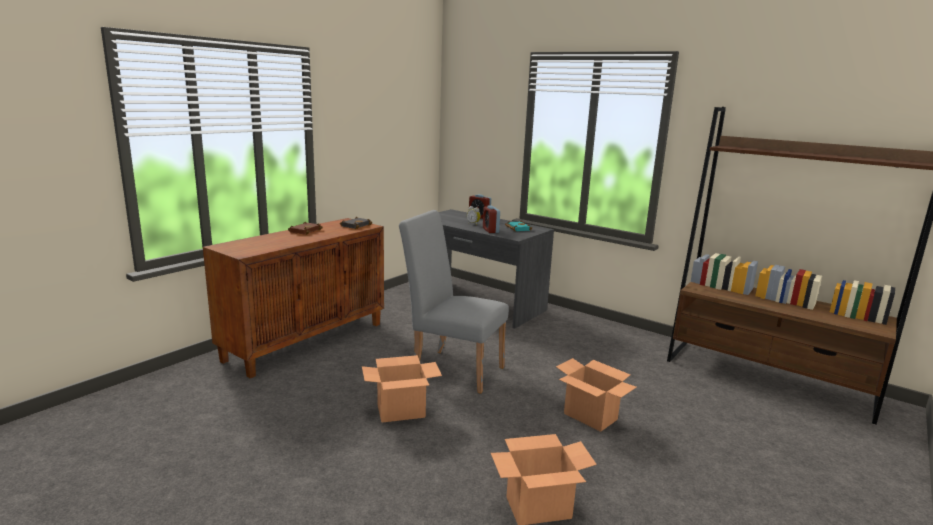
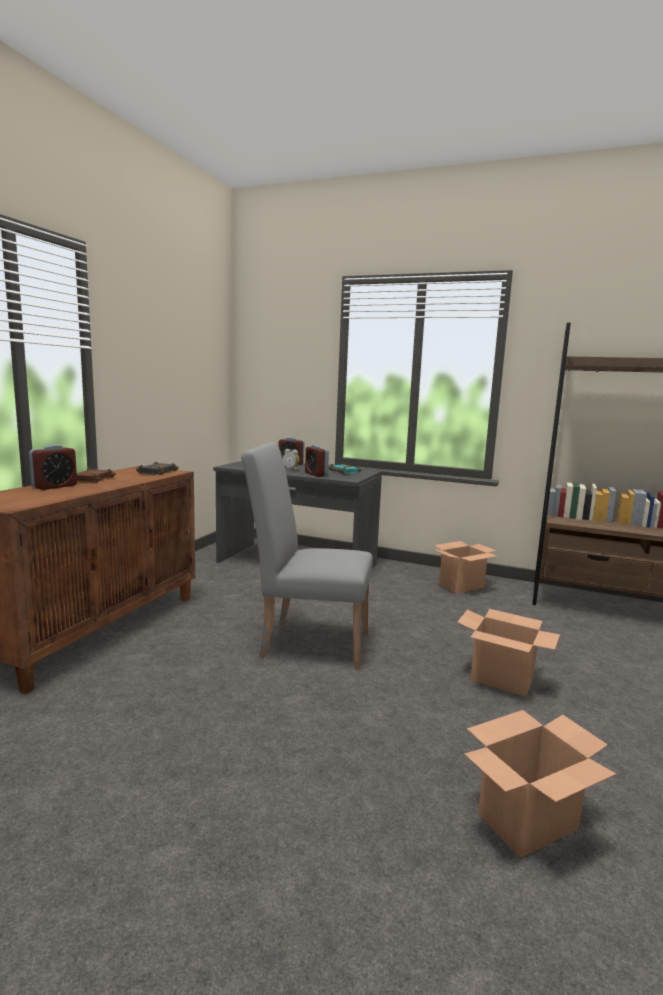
camera: 15 degrees left, 5 degrees down
(277, 237) = (55, 486): none -> alarm clock
(401, 411) = (270, 709): cardboard box -> cardboard box (461, 586)

